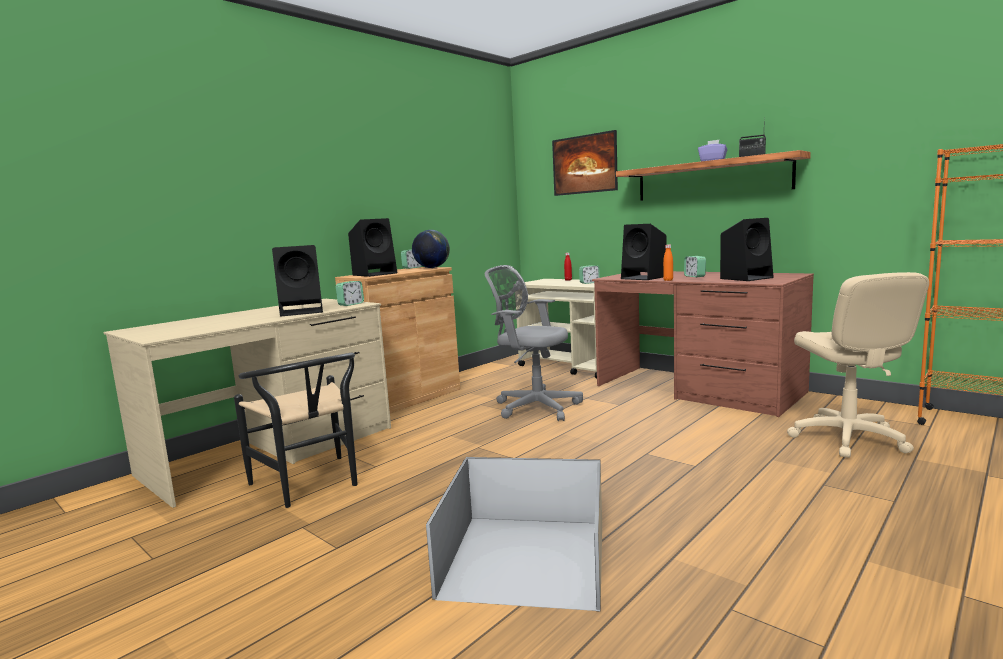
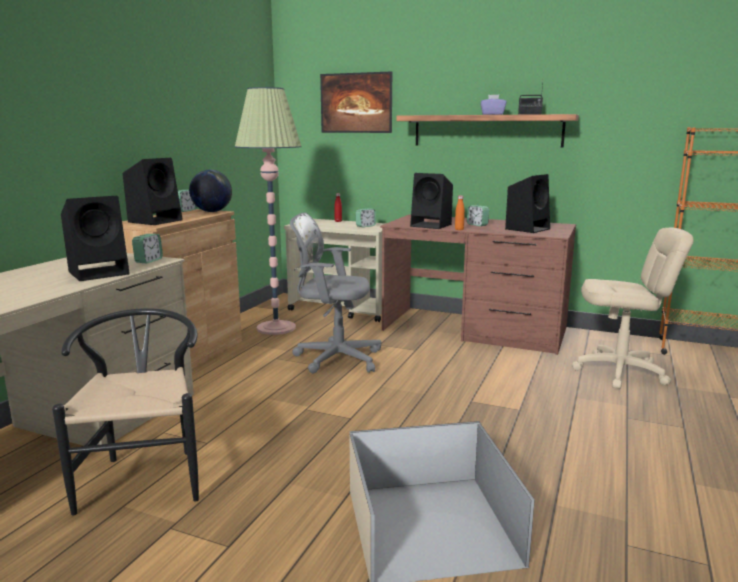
camera: 20 degrees left, 5 degrees up
(311, 485) = (145, 474): black chair -> black chair turned 135 degrees counterclockwise
(498, 380) = (276, 328): none -> floor lamp
(847, 438) = (620, 372): beige office chair -> beige office chair turned 60 degrees counterclockwise

